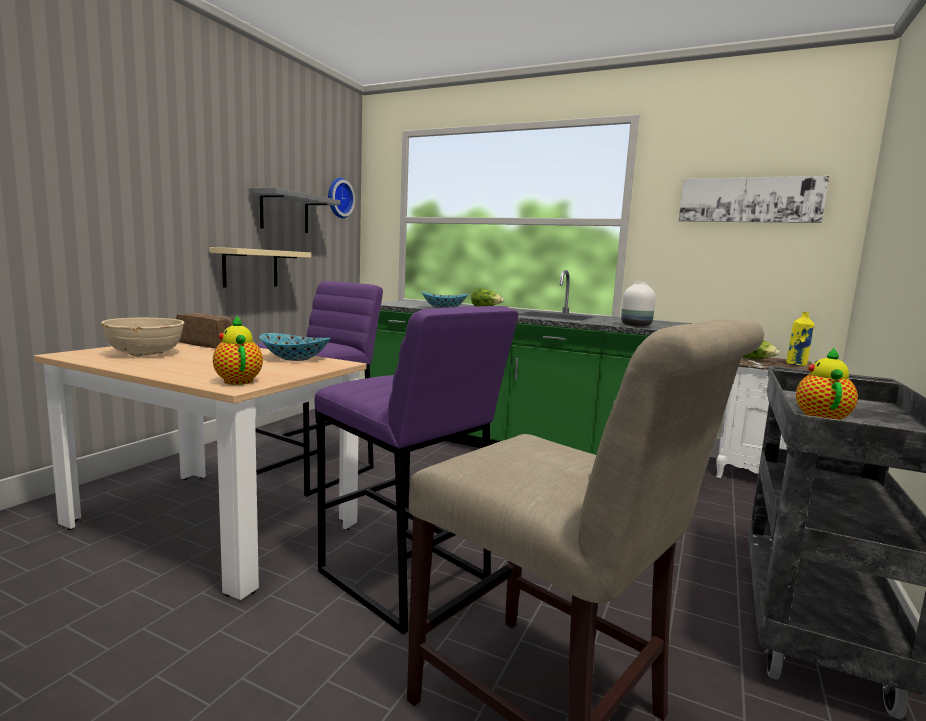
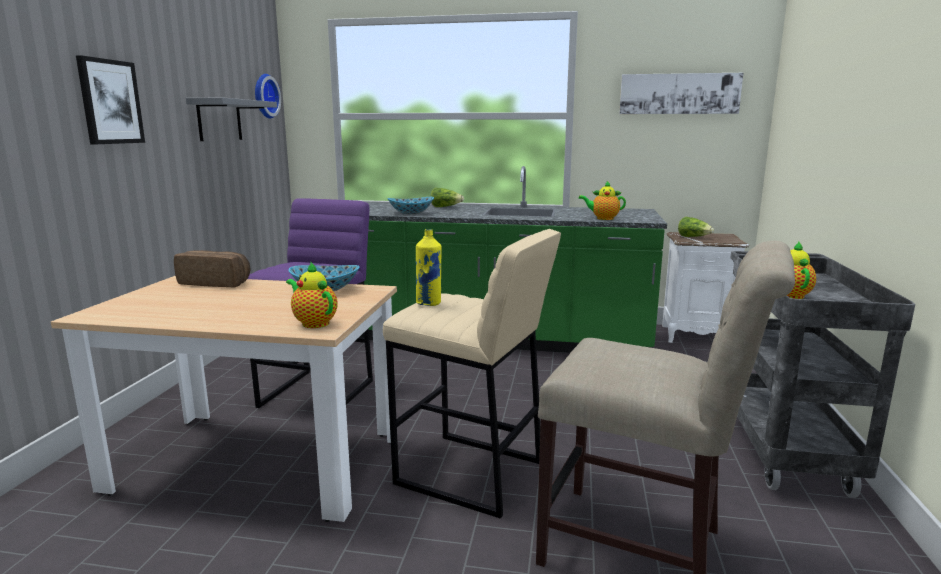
camera: 15 degrees left, 5 degrees up
(146, 354) = (170, 304): beige bowl -> none
(164, 181) = (110, 102): none -> picture
(250, 268) = (196, 186): beige shelf -> none
(407, 578) = (473, 473): purple stool -> beige stool
(636, 326) = (603, 218): white vase -> teapot
(796, 365) = (727, 239): yellow bottle -> yellow bottle (429, 303)

